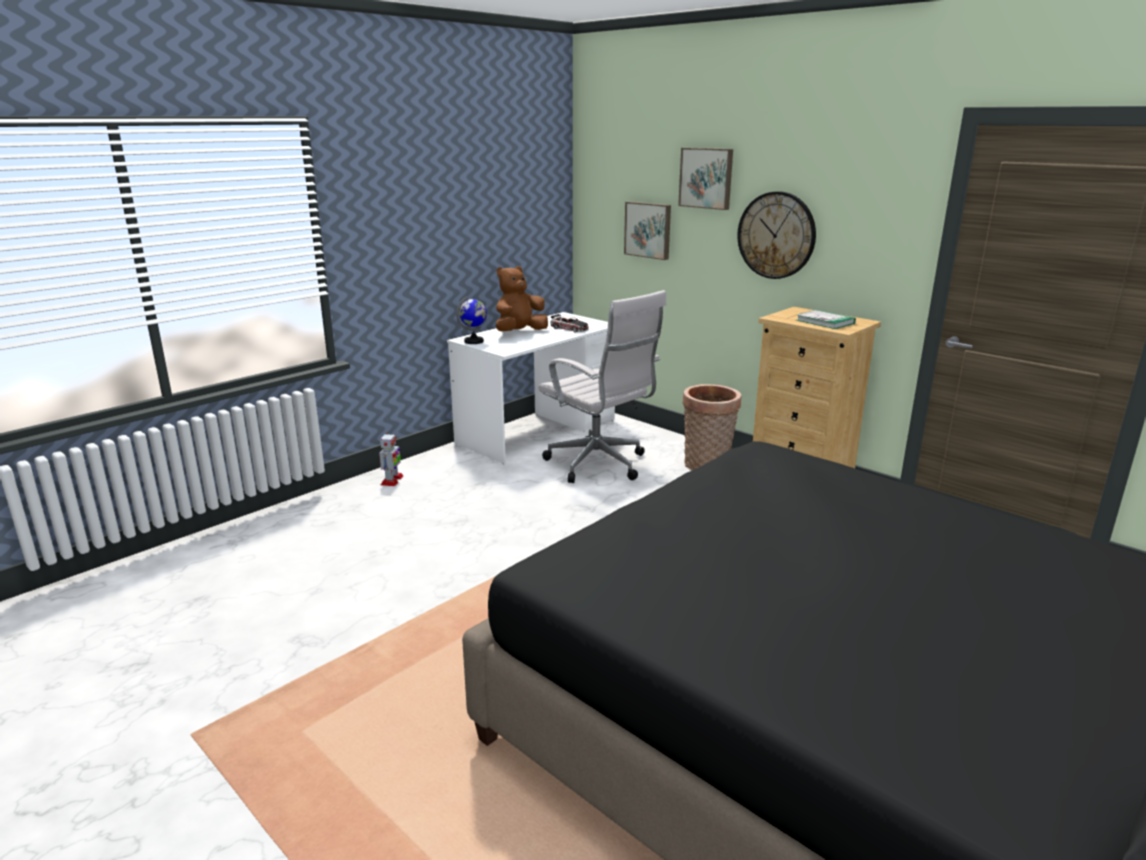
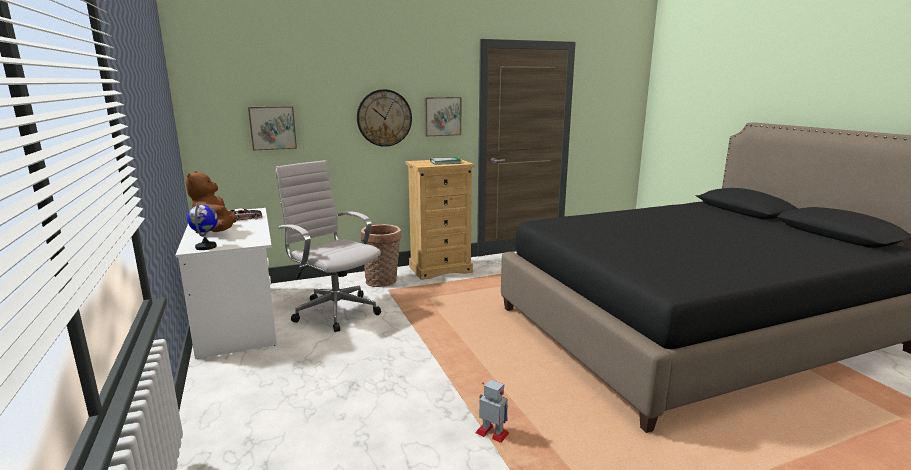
camera: 65 degrees left, 5 degrees down
(392, 480) = (222, 408): toy robot -> toy robot (493, 433)
(599, 465) = (334, 311): white office chair -> white office chair turned 120 degrees counterclockwise
(706, 178) = (323, 83): picture -> picture (442, 116)

